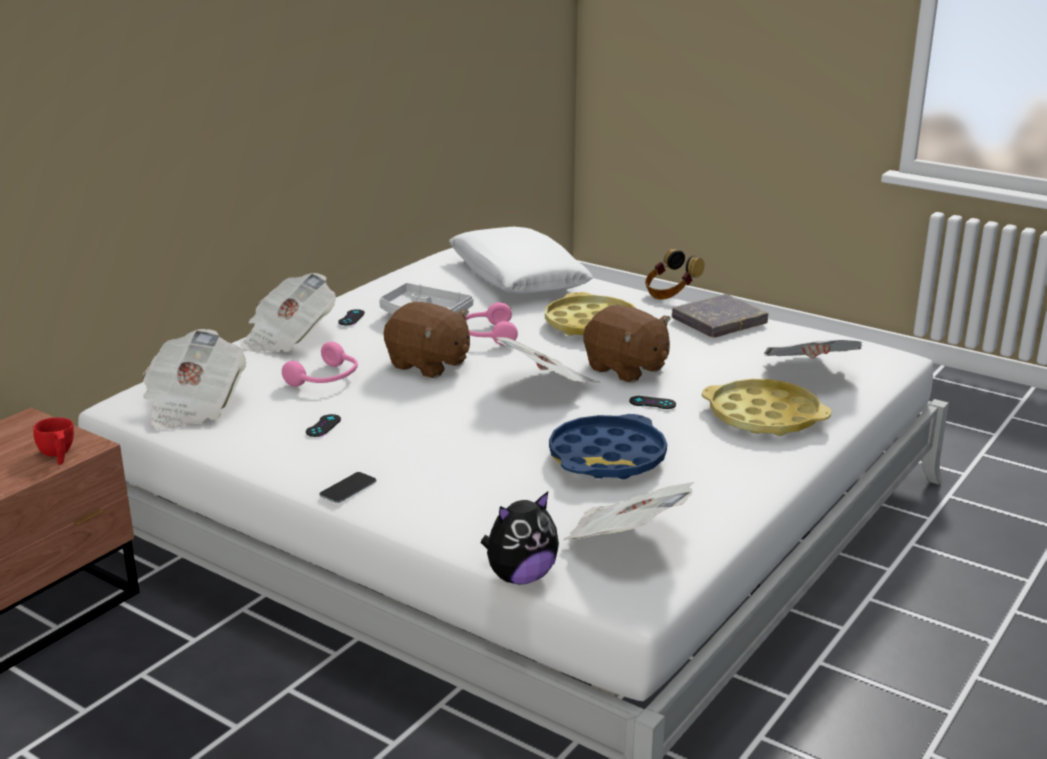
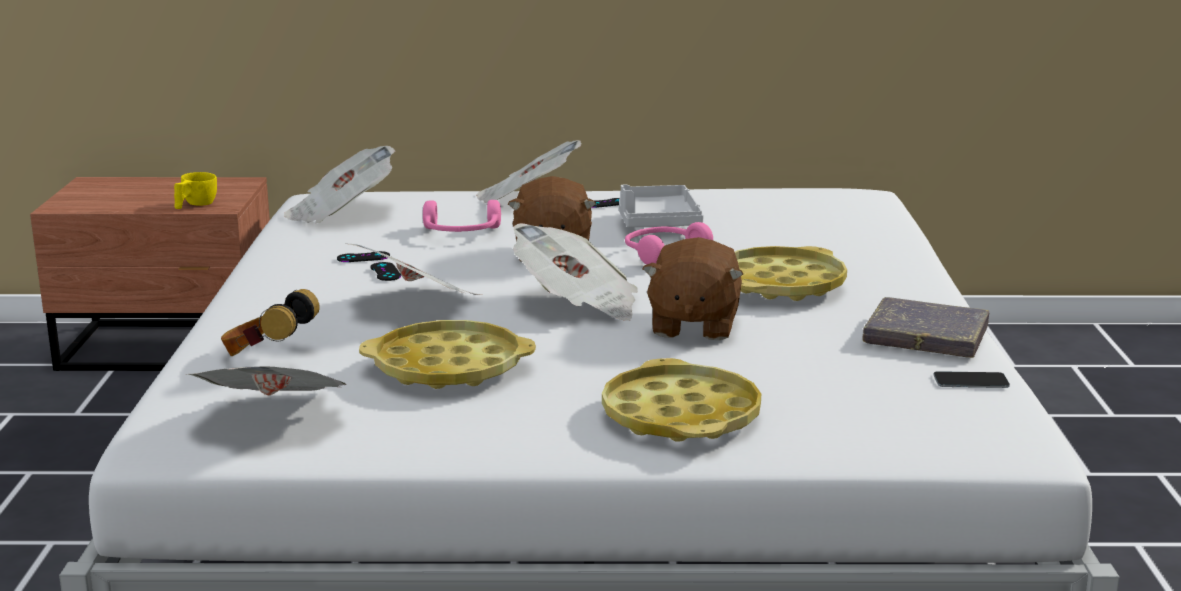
camera: 55 degrees right, 5 degrees down
(57, 455) = (194, 205): red cup -> yellow cup
(348, 488) = (255, 296): phone -> phone (971, 381)
(517, 277) = (841, 227): white pillow -> none
(520, 577) = (159, 396): plush toy -> none
(607, 457) = (448, 367): blue tray -> yellow tray
(652, 403) = (619, 356): black game controller -> black game controller (385, 272)
(670, 294) = (963, 297): headphones -> headphones (268, 356)
(809, 374) = (857, 413): newspaper -> newspaper (416, 303)

